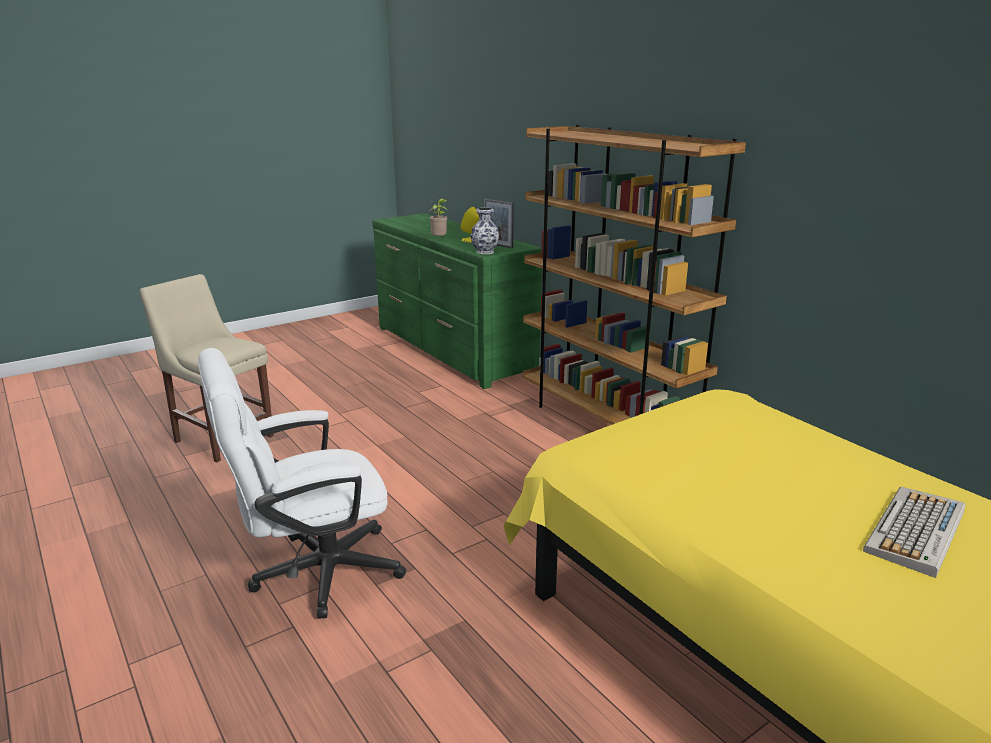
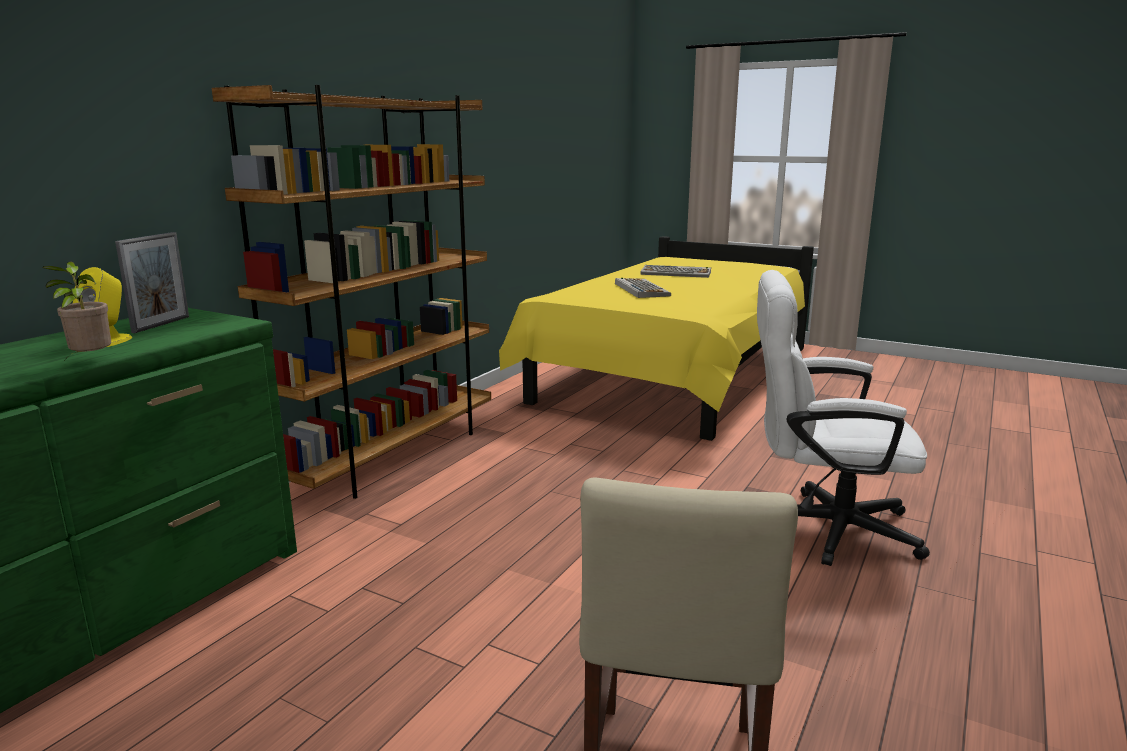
camera: 115 degrees left, 5 degrees down
(313, 573) = (821, 527): white office chair -> white office chair turned 150 degrees clockwise
(484, 252) = (223, 324): vase -> none
(747, 455) = (641, 289): none -> keyboard

